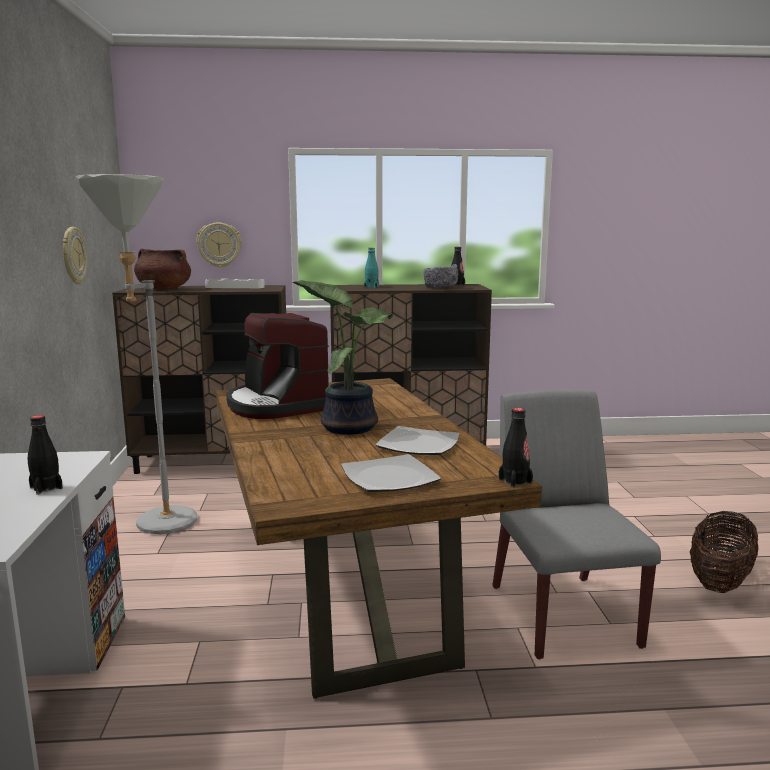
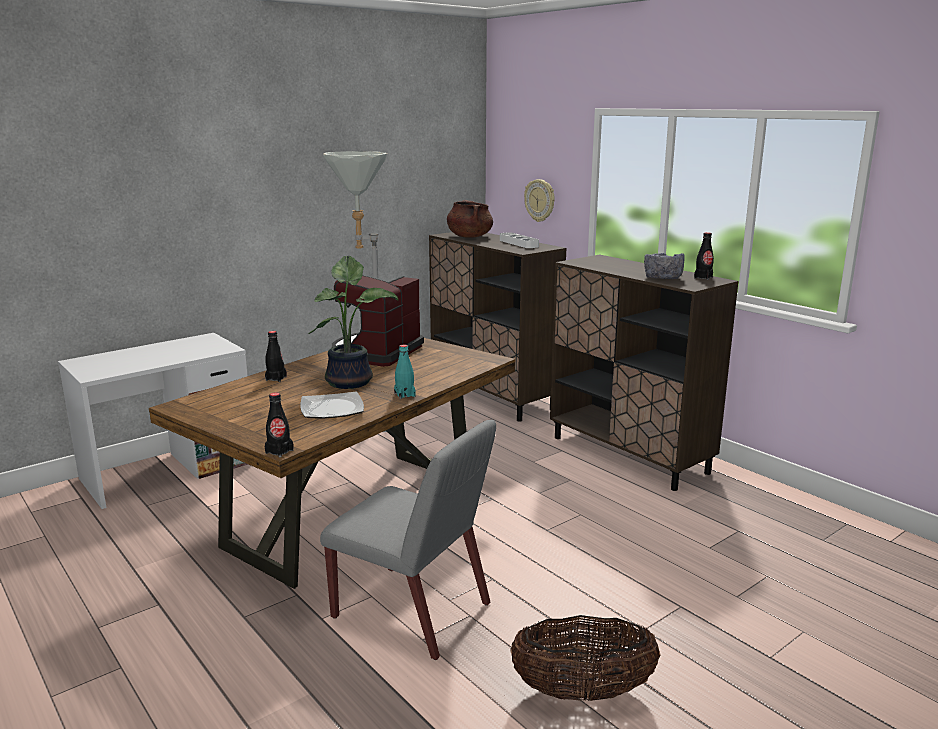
camera: 55 degrees right, 5 degrees up
(46, 488) = (174, 358): black bottle -> black bottle (276, 378)
(73, 255) = (371, 205): wall clock -> none
(371, 287) = (612, 264): turquoise bottle -> turquoise bottle (404, 395)
(388, 478) = (250, 417): plate -> none
(562, 614) = (413, 611): grey chair -> grey chair turned 75 degrees clockwise

